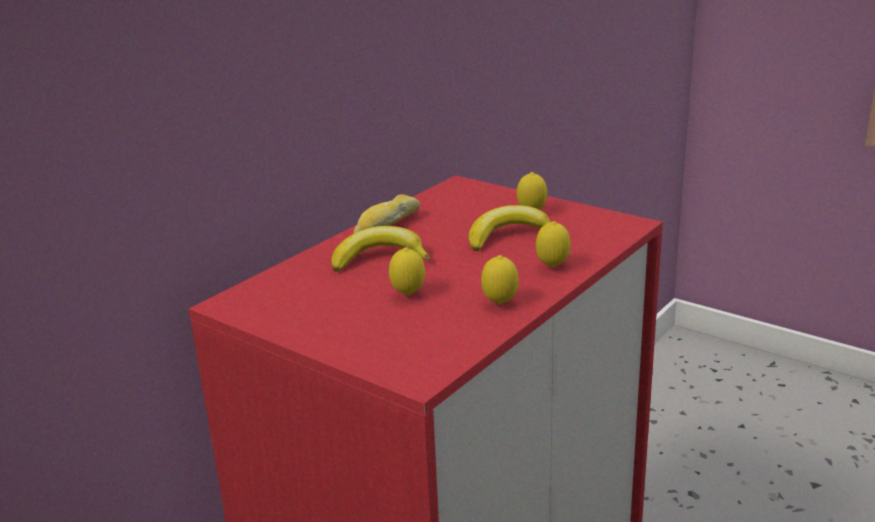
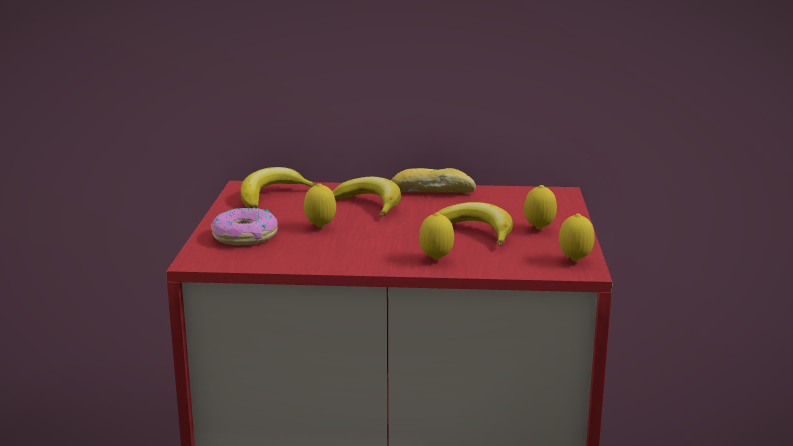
camera: 55 degrees right, 5 degrees down
(282, 297) = (272, 196): none -> banana
(382, 338) = (244, 237): none -> donut
(500, 304) = (342, 257): lemon -> lemon (575, 261)

